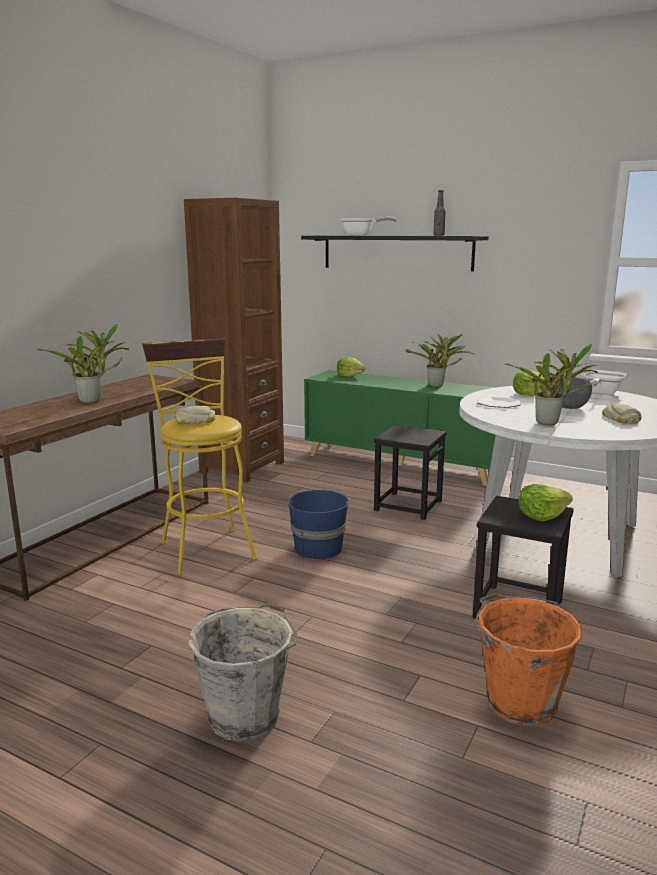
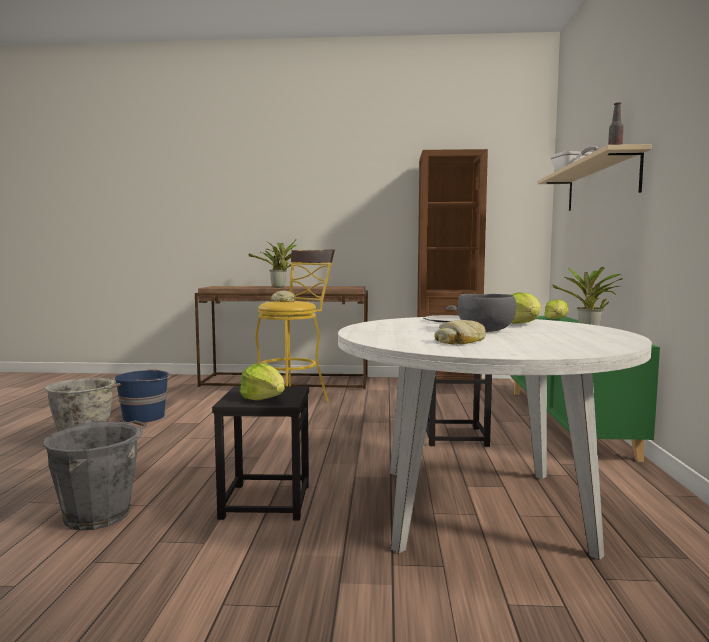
camera: 65 degrees right, 10 degrees down
(318, 548) = (323, 423): blue bucket -> blue bucket (145, 417)
(396, 252) = (600, 184): black shelf -> beige shelf
(519, 702) = (100, 514): orange bucket -> grey bucket
(550, 423) = (392, 329): potted plant -> none
(600, 394) = (598, 335): frying pan -> none

